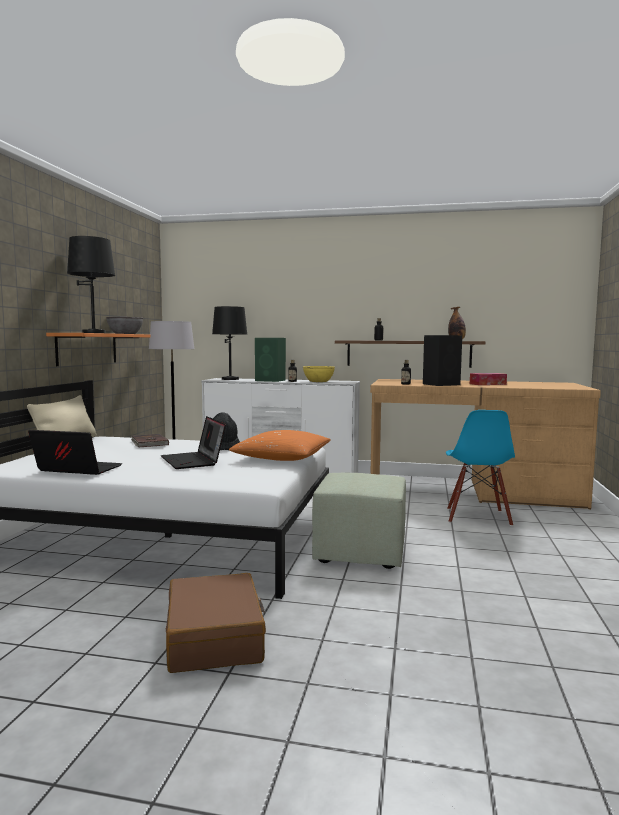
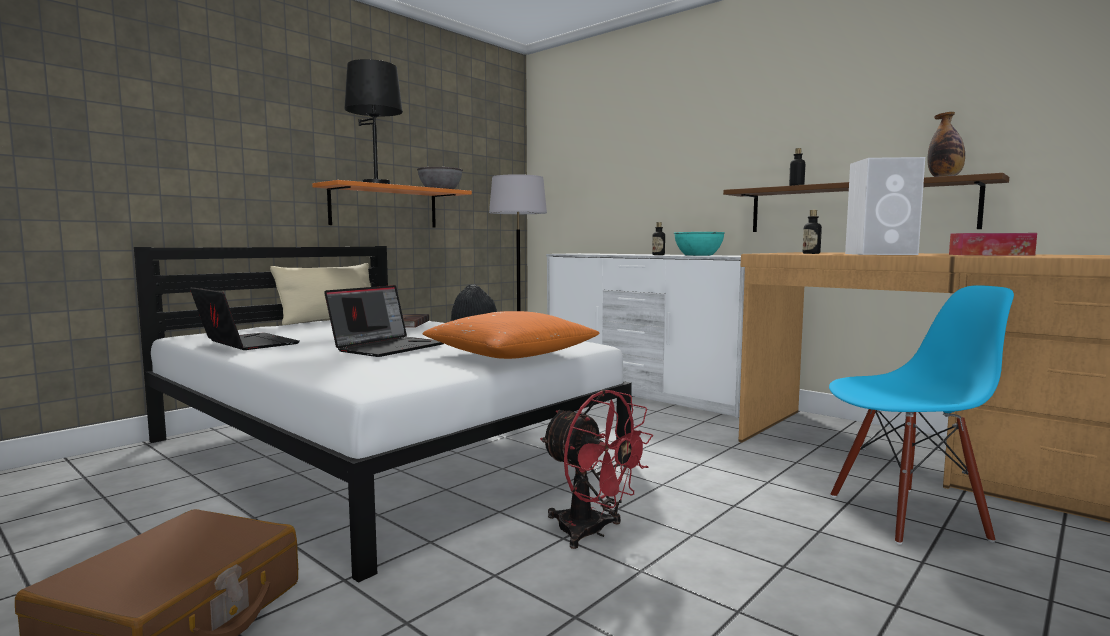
camera: 30 degrees right, 0 degrees up
(193, 461) = (388, 347): laptop -> laptop turned 150 degrees counterclockwise
(230, 379) = (588, 253): black table lamp -> none
(271, 380) = (634, 254): green speaker -> none
(318, 381) = (698, 255): yellow bowl -> turquoise bowl
(360, 552) = (591, 532): green ottoman -> red fan
(442, 384) = (882, 254): black speaker -> white speaker
(477, 517) = (906, 515): blue chair -> blue chair turned 135 degrees counterclockwise

